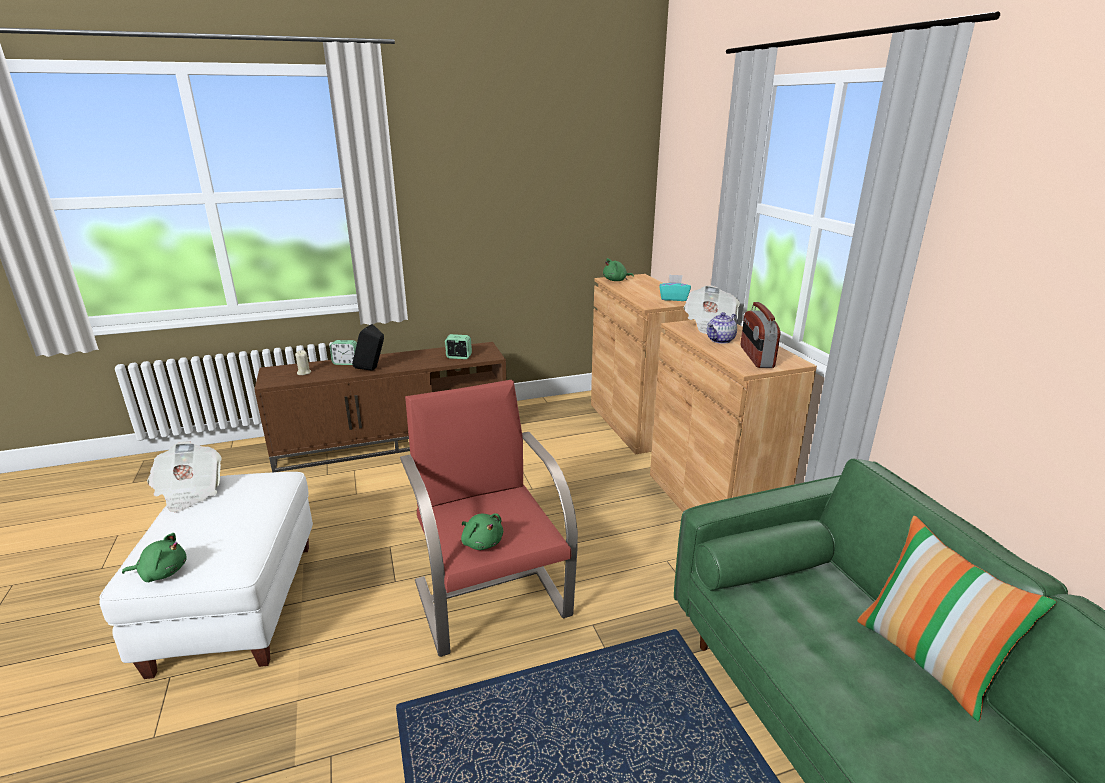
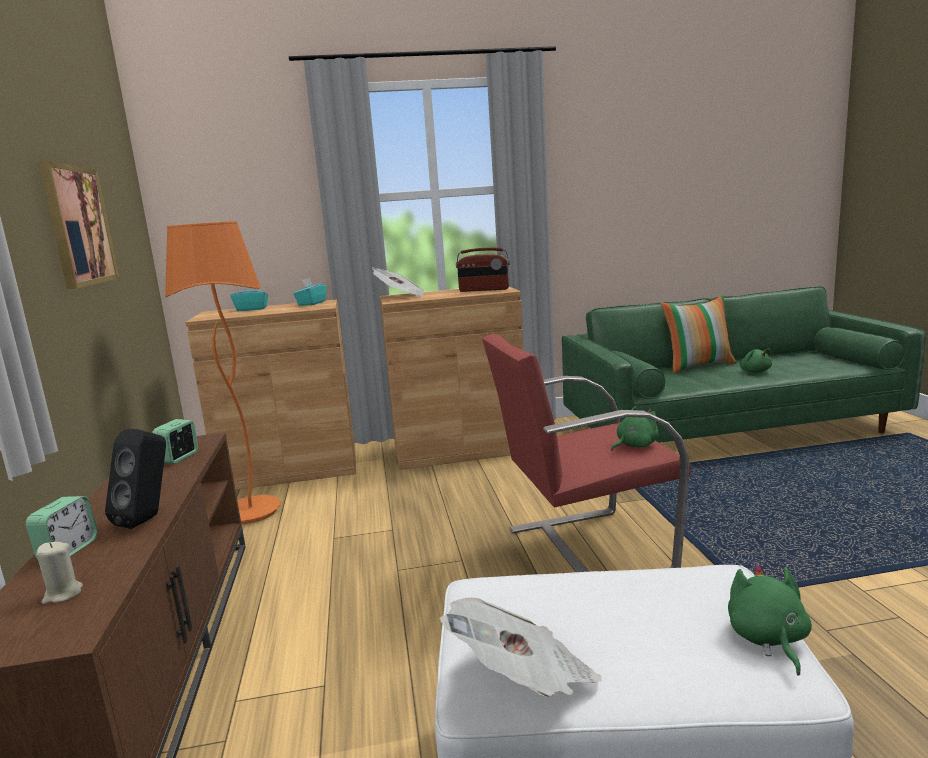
camera: 80 degrees left, 10 degrees down
(521, 199) = (78, 226): none -> picture
(558, 425) = (251, 512): none -> orange floor lamp
(616, 280) = (214, 316): green plush toy -> green plush toy (754, 371)
(648, 285) = (252, 309): none -> turquoise tissue box
(720, 340) = (441, 294): teapot -> none

